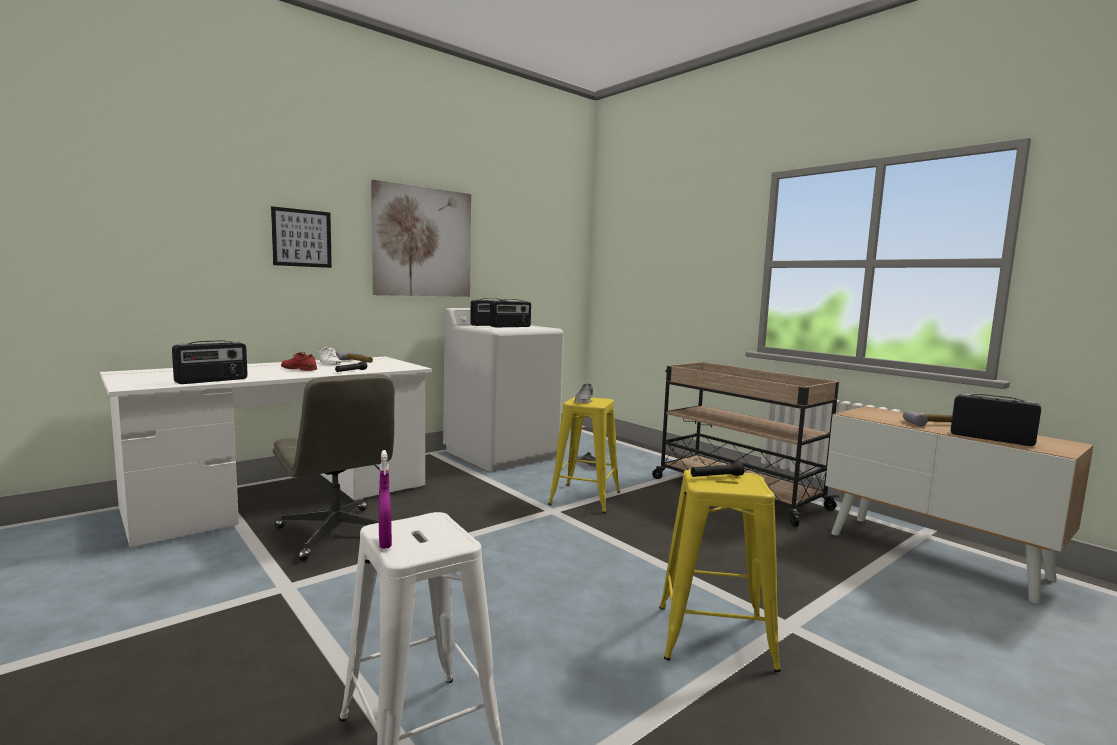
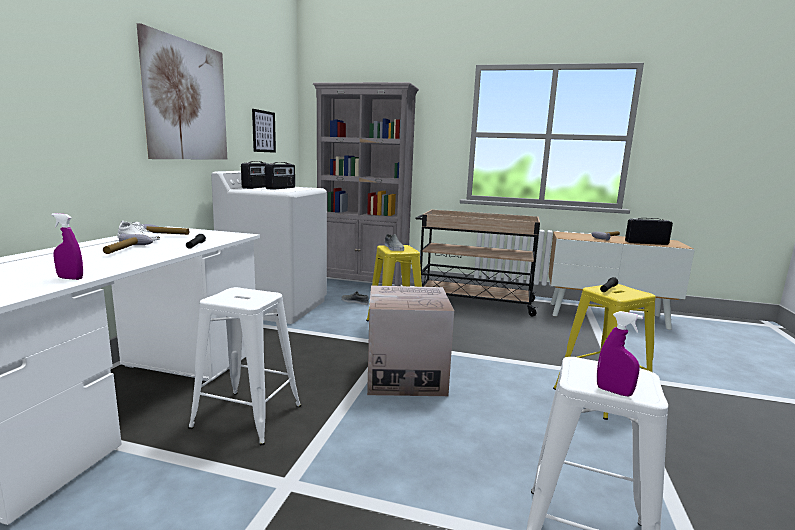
camera: 35 degrees left, 5 degrees up
(212, 380) = (70, 278): radio -> purple spray bottle
(299, 369) = (127, 250): red shoe -> hammer
(302, 238) = (72, 87): picture -> picture (263, 131)
(337, 533) = (247, 416): grey office chair -> white stool
(514, 543) = (405, 376): none -> cardboard box
(630, 448) = (363, 283): none -> grey bookcase

